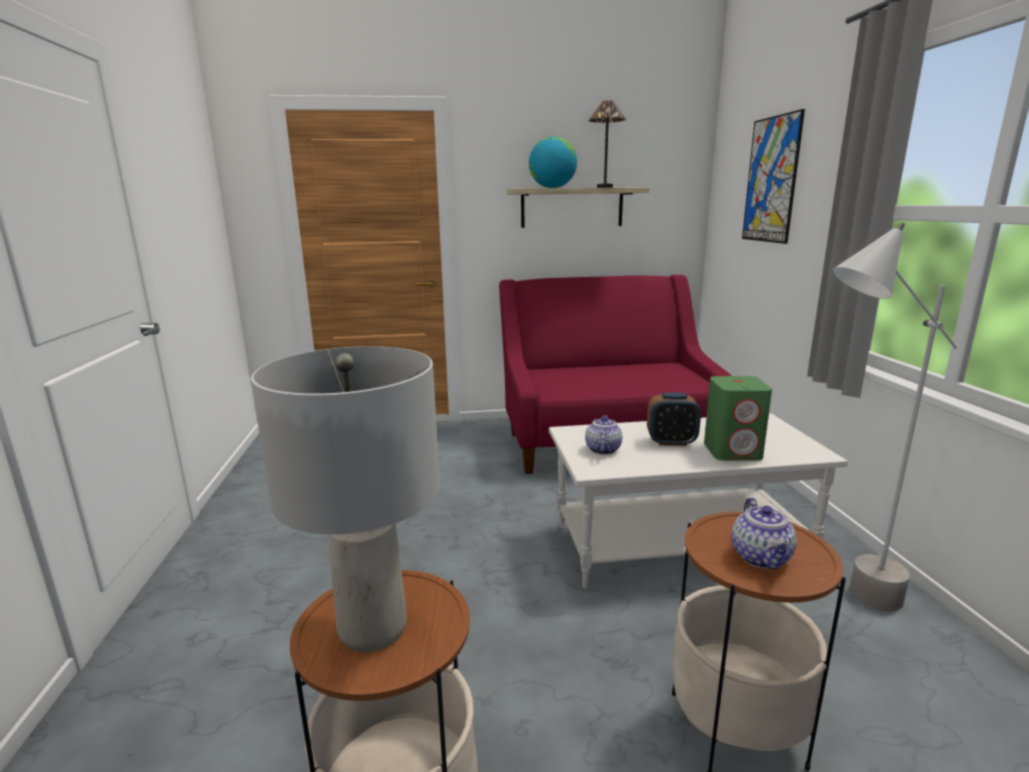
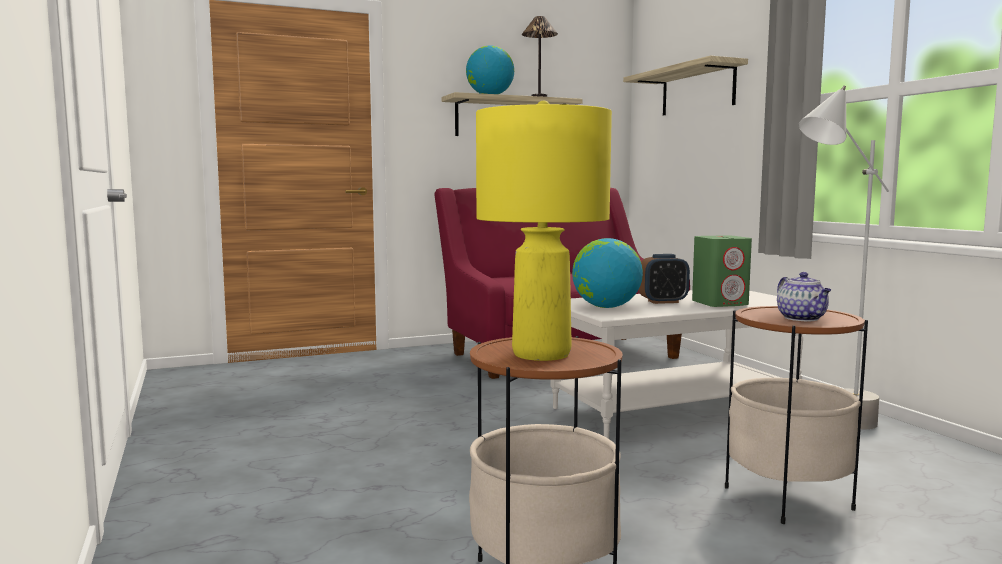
camera: 15 degrees left, 10 degrees down
(371, 629) = (540, 354): grey table lamp -> yellow table lamp
(602, 449) = (606, 307): teapot -> globe
(771, 180) = (697, 90): picture -> shelf

